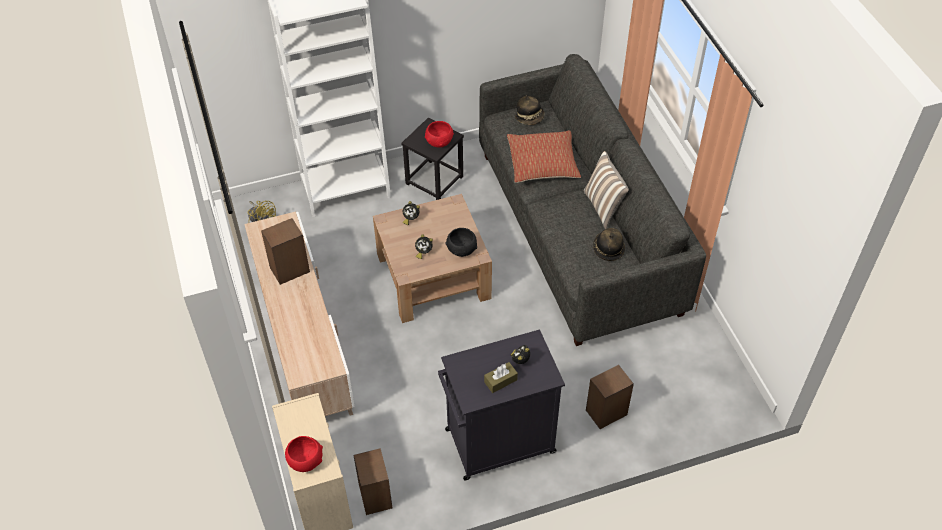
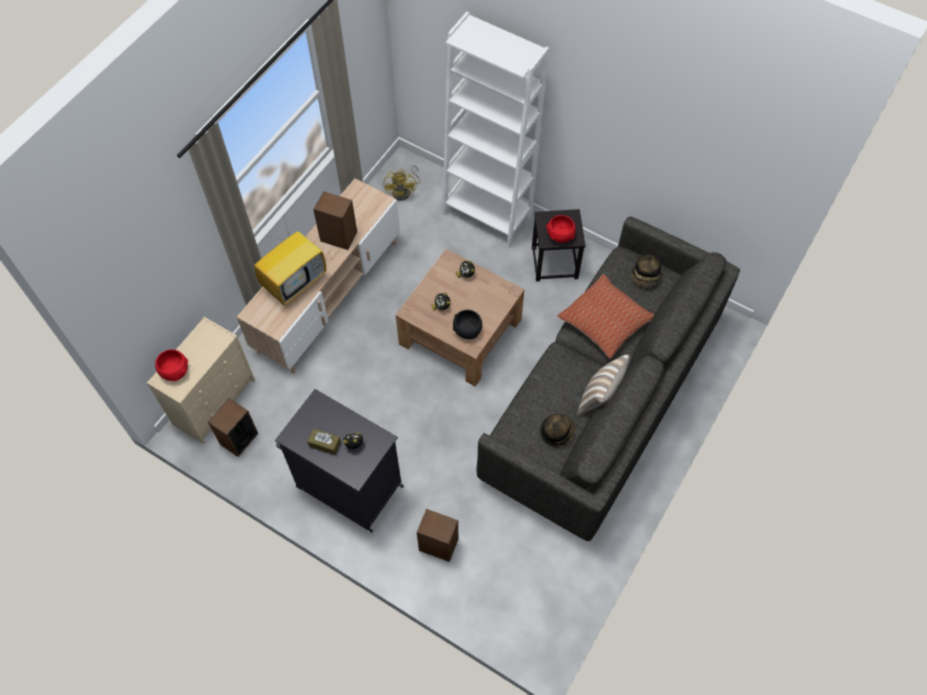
camera: 50 degrees right, 10 degrees up
(300, 326) = (295, 281): none -> television

